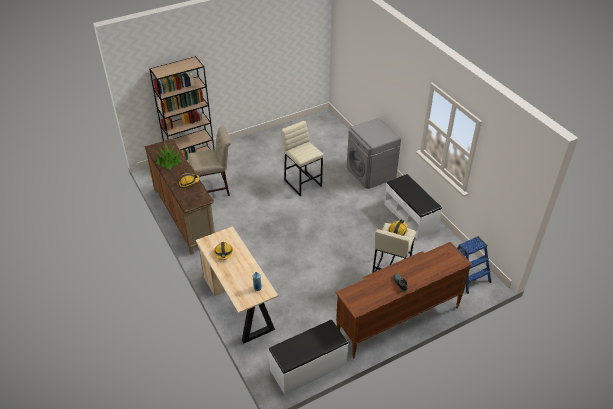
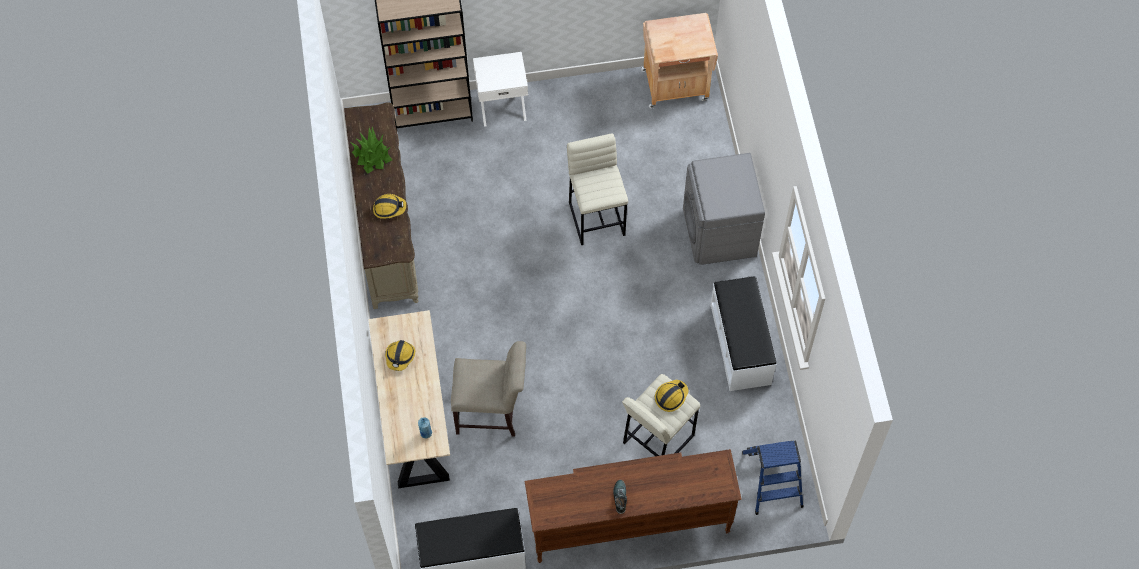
camera: 20 degrees right, 20 degrees up
(213, 189) = (448, 188): beige chair -> beige chair (492, 413)
(229, 150) = (502, 106): none -> white nightstand
(316, 123) = (676, 85): none -> brown cart

